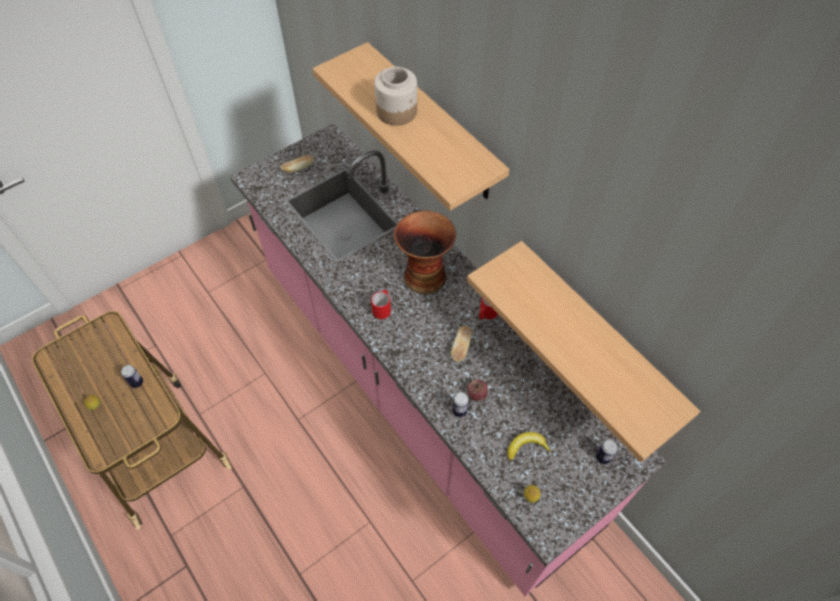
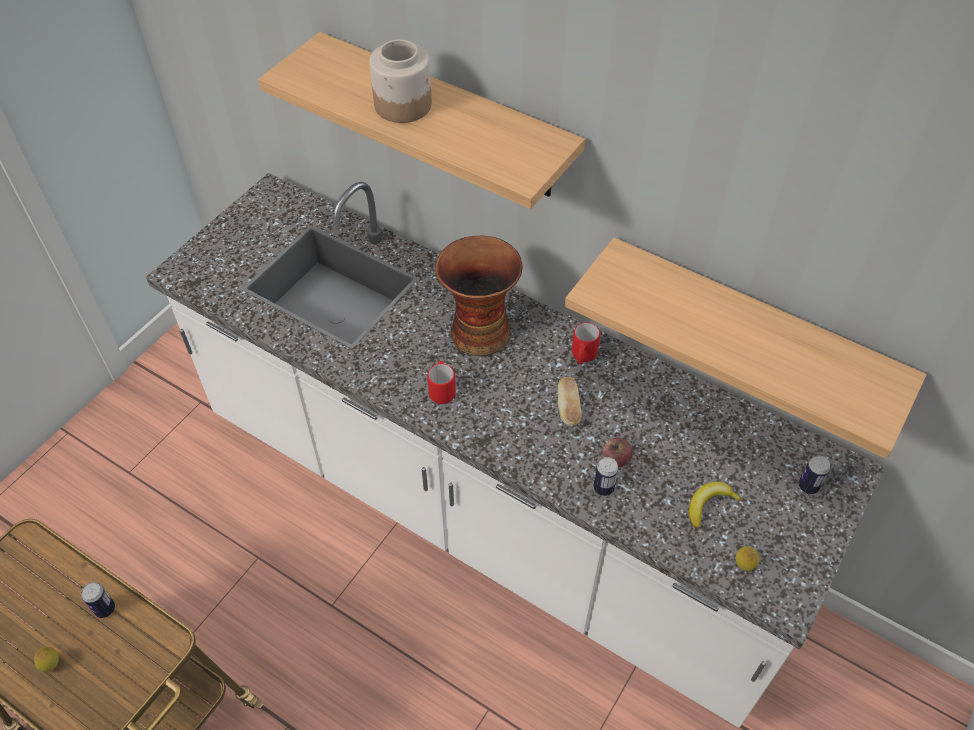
camera: 20 degrees left, 5 degrees down
(298, 168) = (243, 242): bread -> none
(420, 392) = (487, 513): pink counter -> white counter

